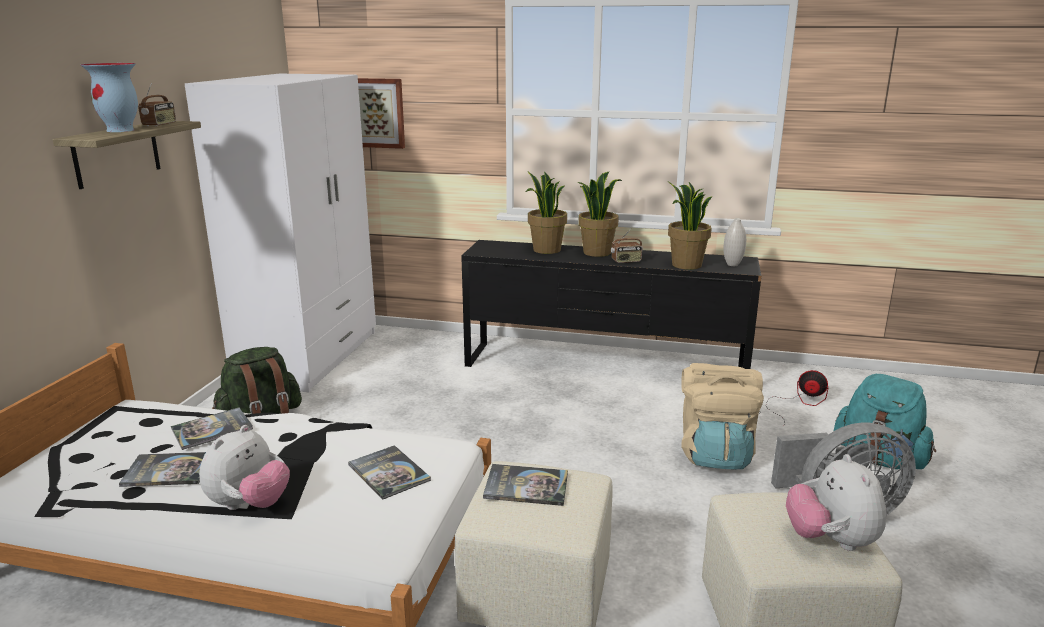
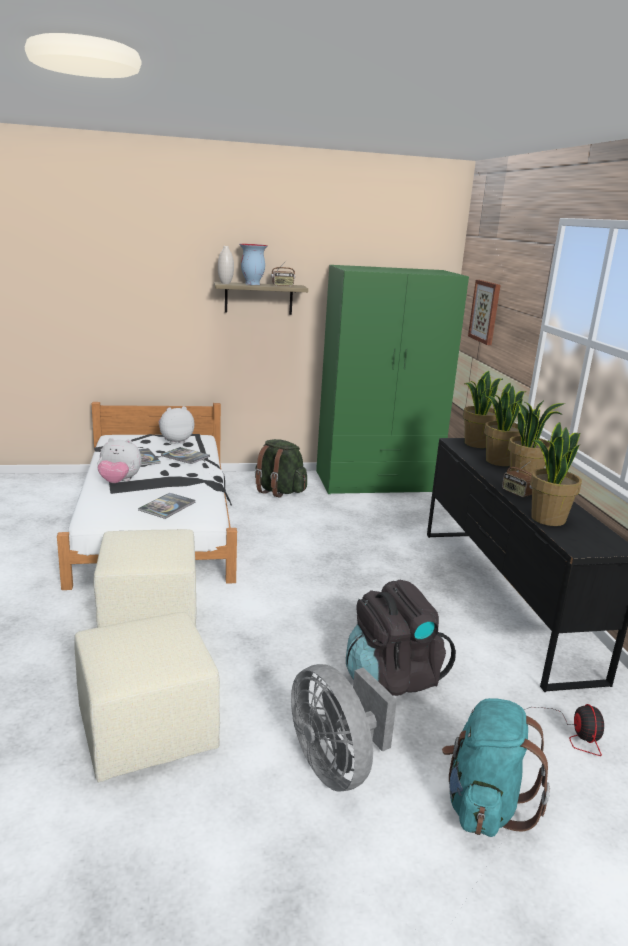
camera: 65 degrees right, 0 degrees up
(310, 356) = (377, 482): white wardrobe -> green wardrobe
(492, 247) = (476, 444): none -> potted plant
(526, 486) = (157, 539): book -> none
(715, 454) = (392, 678): beige backpack -> black backpack
(732, 264) = (588, 541): white vase -> white vase (225, 283)
(830, 540) = (130, 660): plush toy -> plush toy (175, 441)

